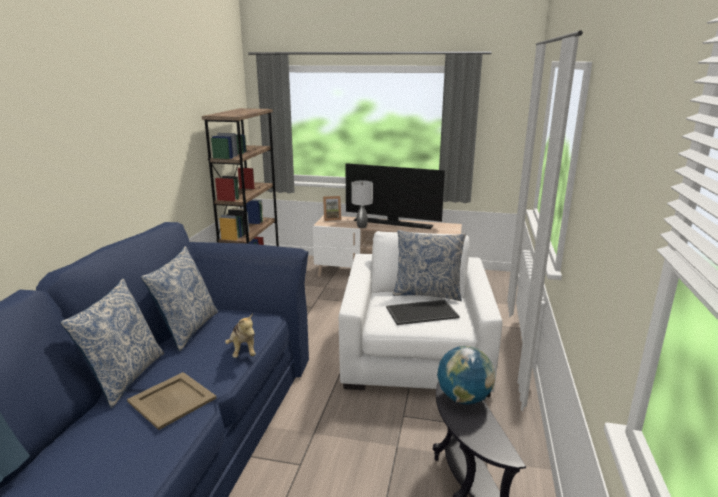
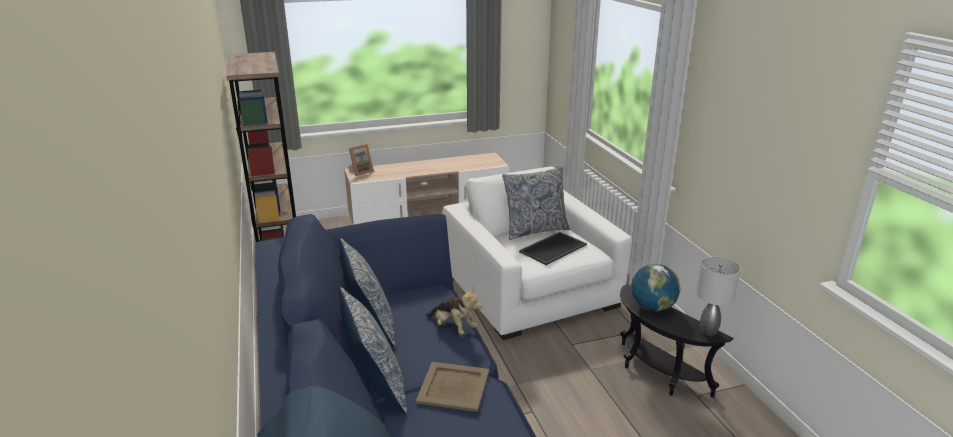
camera: 30 degrees left, 5 degrees up
(361, 226) = (404, 174): grey table lamp -> grey table lamp (708, 331)
(393, 223) = (431, 164): television -> none

